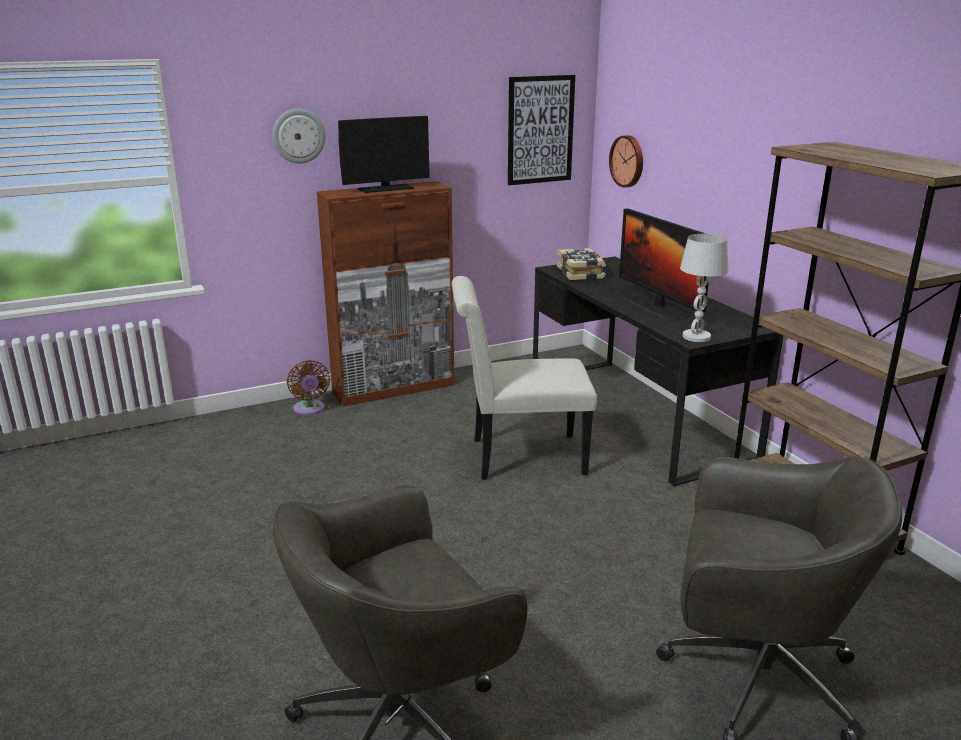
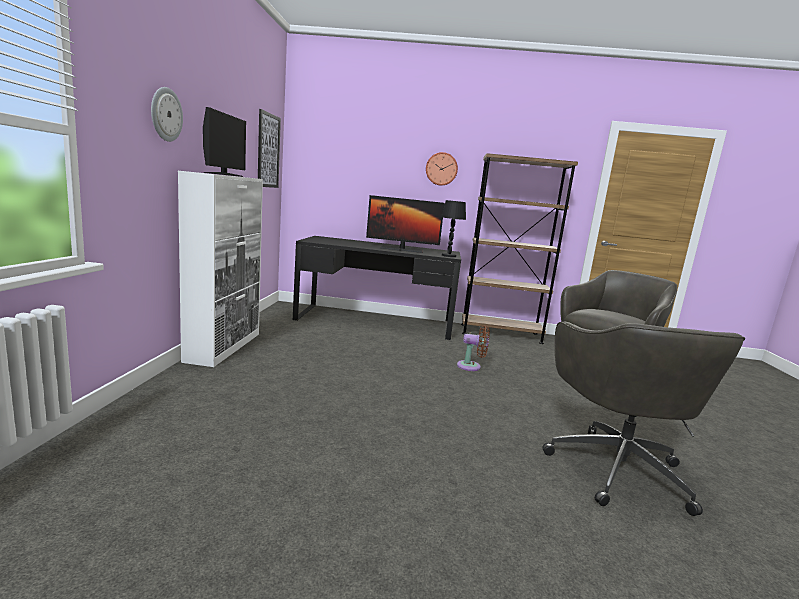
camera: 60 degrees left, 10 degrees down
(309, 409) = (191, 377): brown fan -> brown fan (471, 366)
(394, 388) = (224, 347): brown cabinet -> white cabinet
(519, 457) = (376, 352): white chair -> none
(581, 273) = (327, 241): book -> none
(628, 161) = (322, 175): wall clock -> wall clock (441, 169)
(696, 337) = (448, 256): white table lamp -> black table lamp

